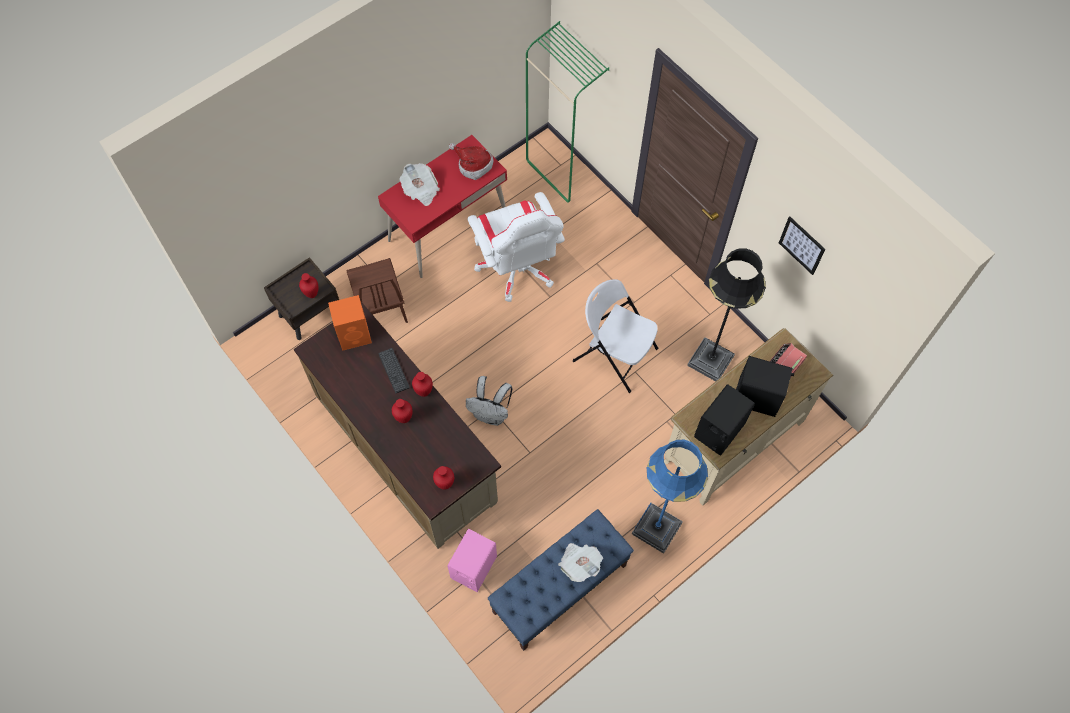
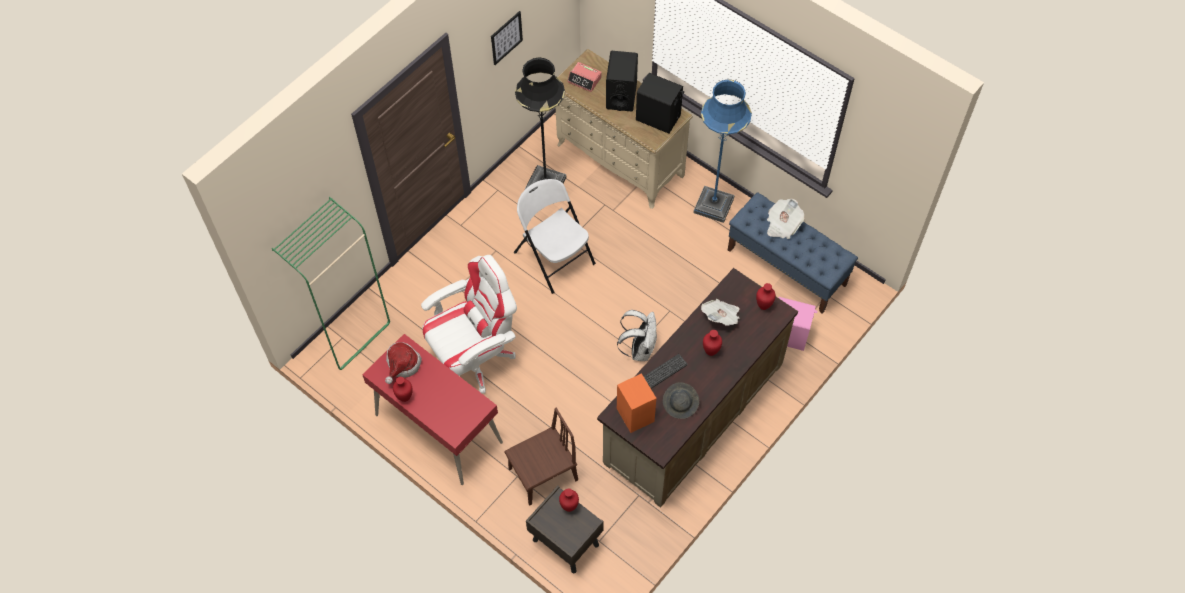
camera: 100 degrees left, 5 degrees down
(353, 378) = (680, 404): none -> grey hat
(420, 190) = (441, 408): newspaper -> newspaper (721, 317)
(423, 393) = (680, 341): red vase -> red vase (405, 398)
(615, 354) = (554, 258): white chair -> white chair turned 120 degrees clockwise

